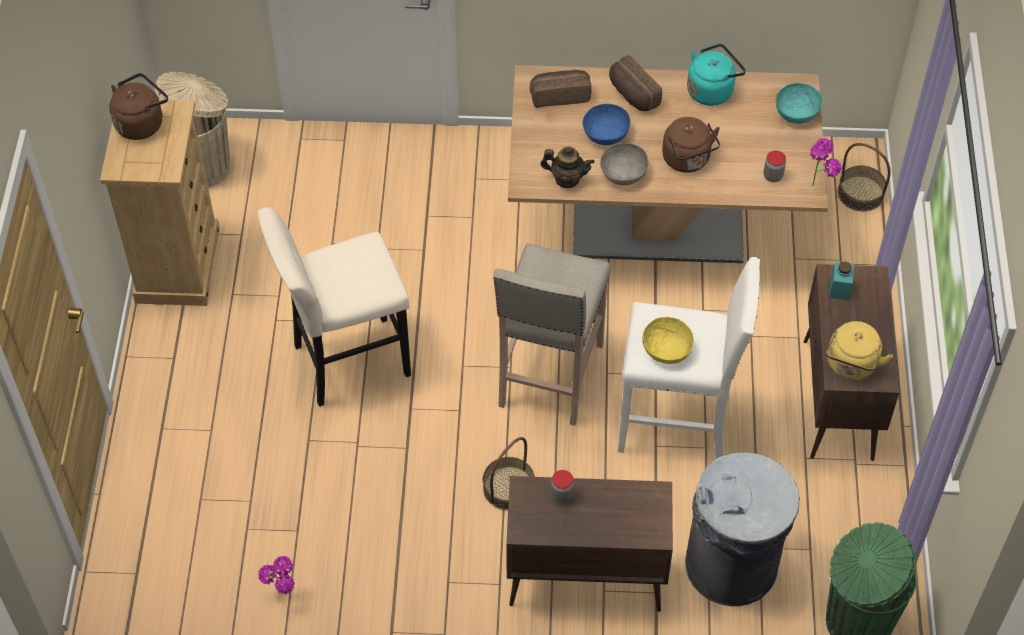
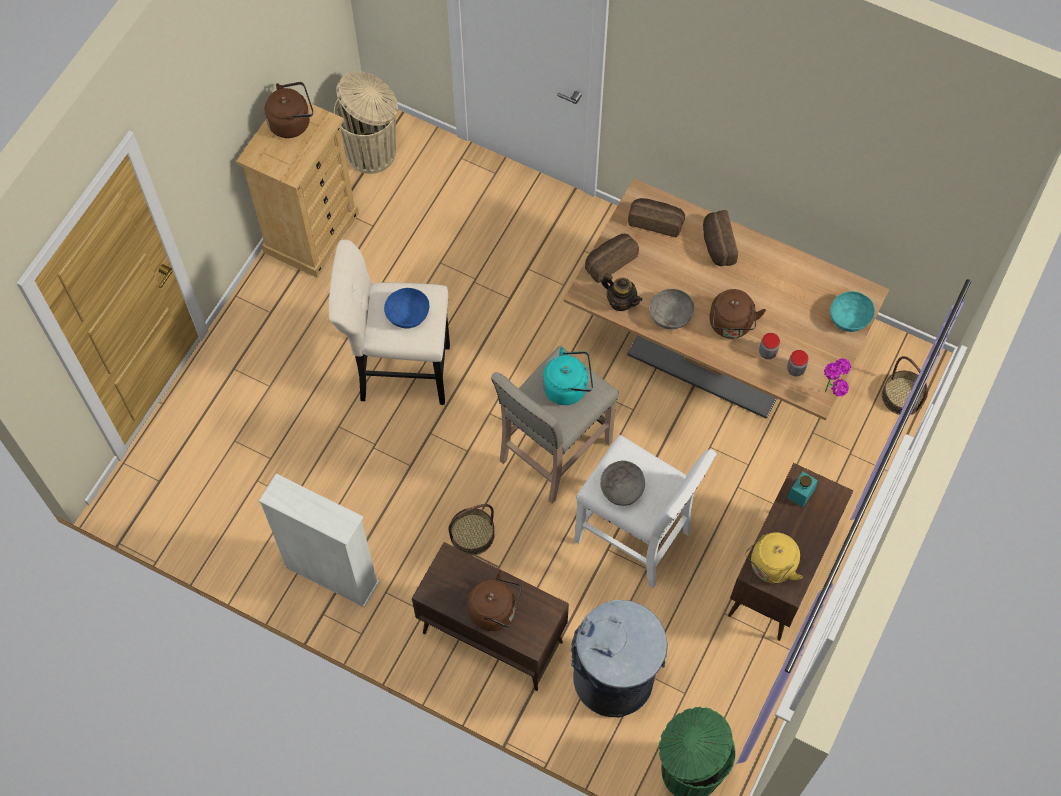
camera: 25 degrees right, 10 degrees up
(283, 597) = (257, 548): potted plant -> none
(380, 589) = (332, 575): none -> white bookcase
(534, 147) = (609, 261): none -> bread
(562, 495) = (475, 576): jar -> jar (767, 352)
(601, 520) = (495, 611): none -> brown kettle
(605, 134) = (675, 273): blue bowl -> blue bowl (407, 314)
(666, 349) = (621, 488): yellow bowl -> grey bowl
(712, 90) = (787, 267): turquoise kettle -> turquoise kettle (568, 387)

